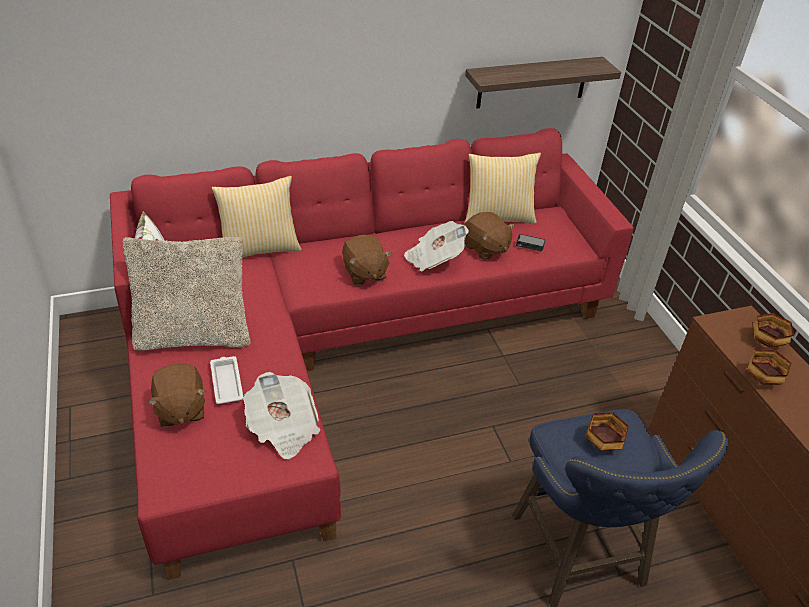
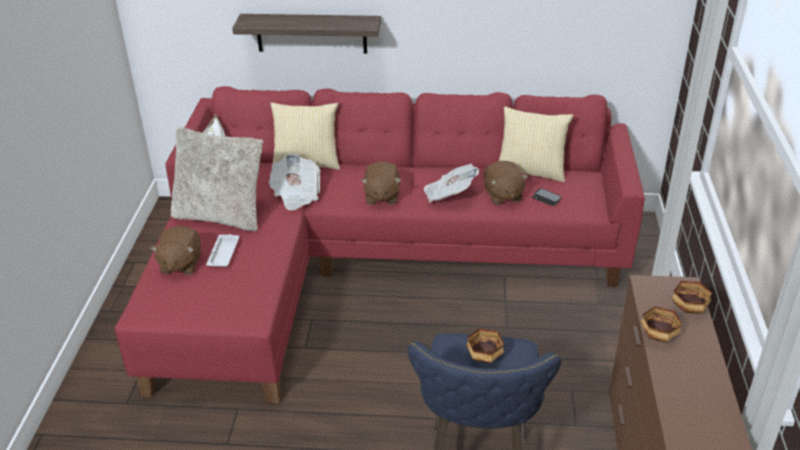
camera: 25 degrees right, 5 degrees down
(283, 428) = (246, 293): newspaper -> newspaper (296, 194)
(532, 82) = (583, 49): shelf -> shelf (311, 33)

